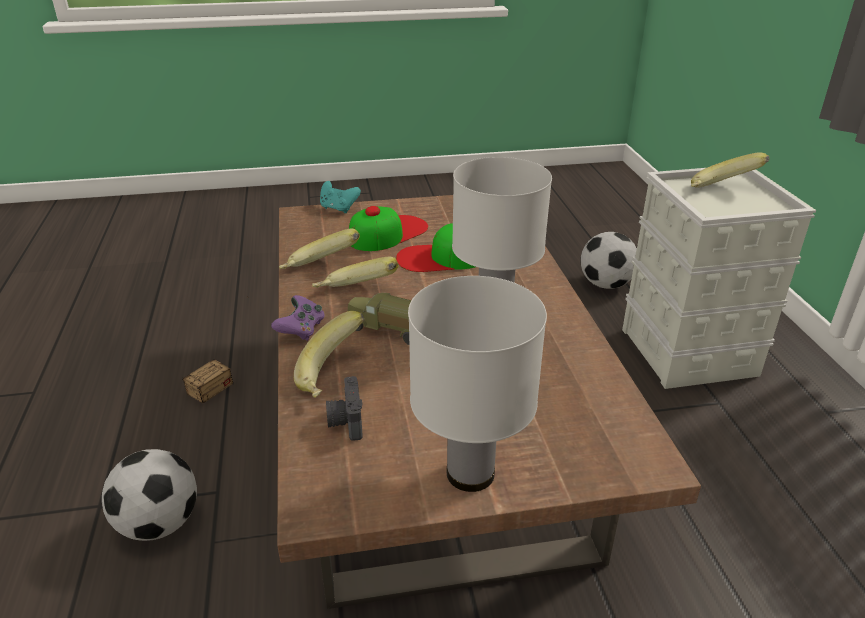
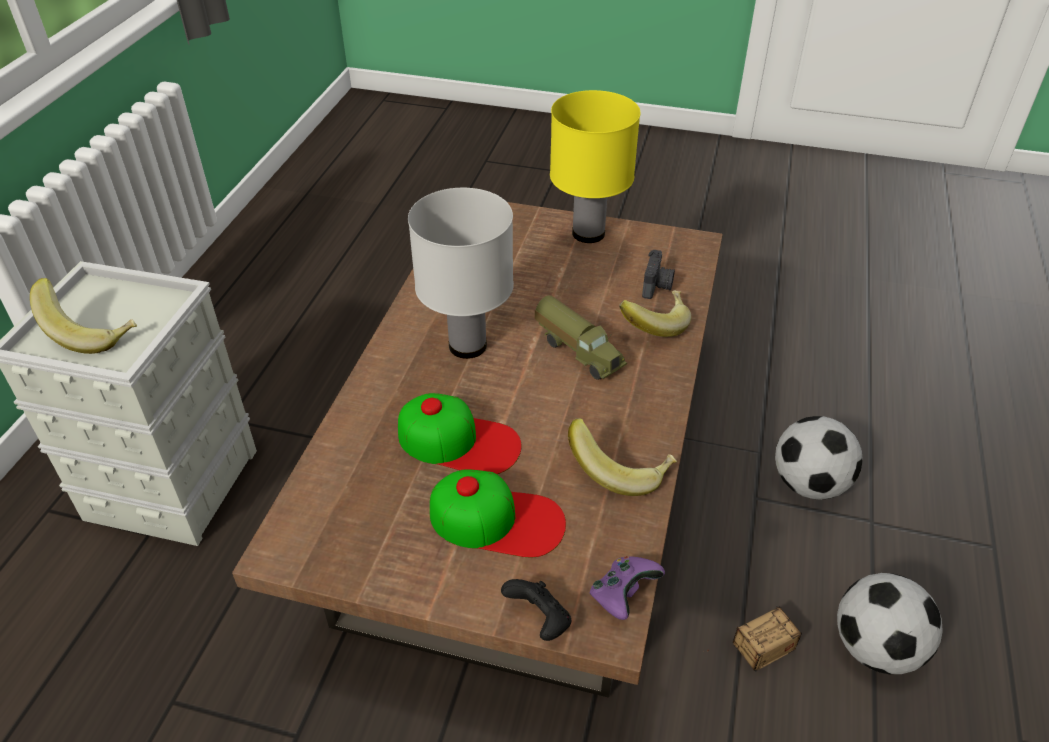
camera: 155 degrees left, 10 degrees up
(301, 330) = (669, 382): purple game controller -> purple game controller (623, 595)
(338, 208) = (539, 620): turquoise game controller -> black game controller
(356, 294) = (594, 413): banana -> none
(388, 233) = (497, 519): cap -> cap turned 150 degrees counterclockwise
(470, 474) = (589, 233): white table lamp -> yellow table lamp
(605, 284) = (107, 646): football -> football (876, 648)

